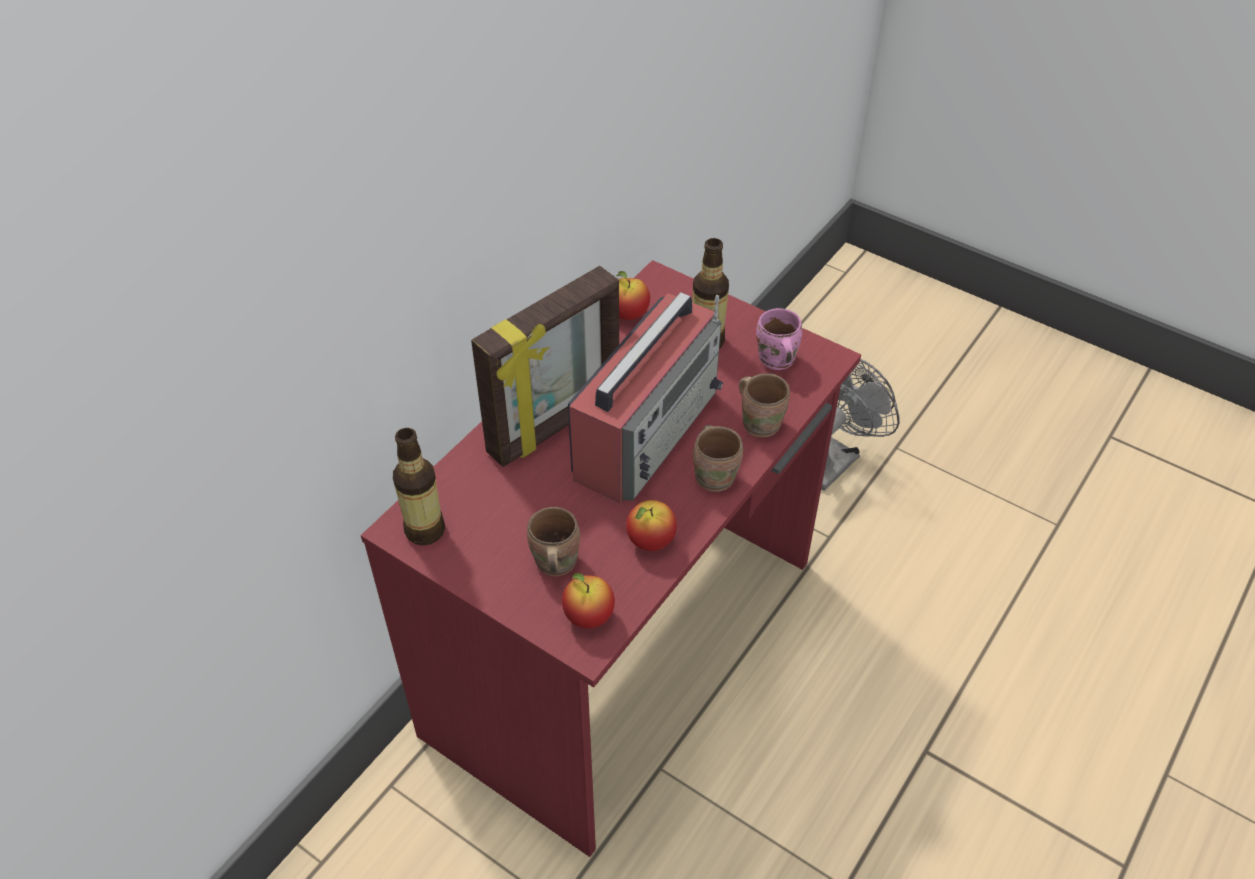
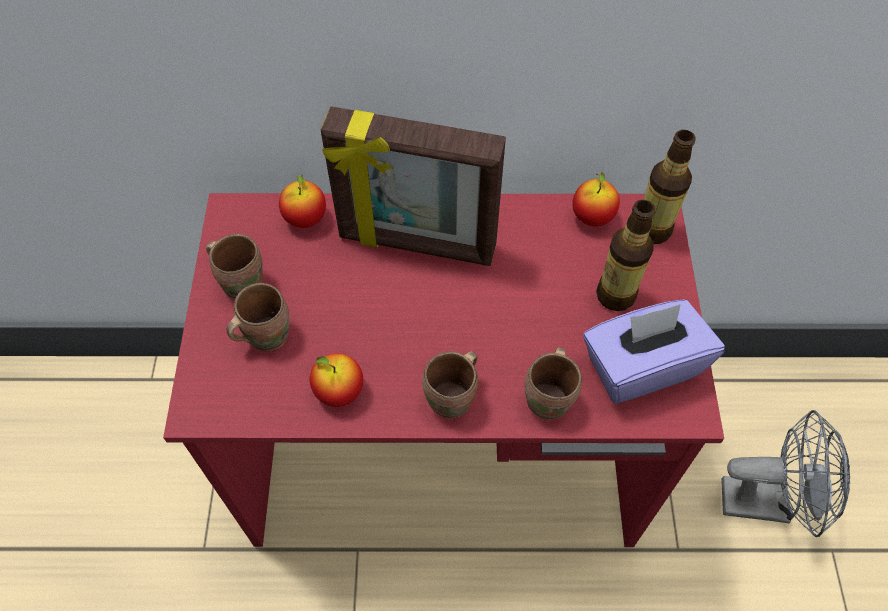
camera: 55 degrees right, 10 degrees up
(425, 530) = (240, 228): bottle -> bottle (652, 230)
(485, 554) = (243, 282): none -> brown mug
(588, 616) = (226, 393): apple -> apple (305, 219)
(647, 432) = (463, 315): radio -> none
(775, 361) = (641, 366): pink mug -> purple tissue box

